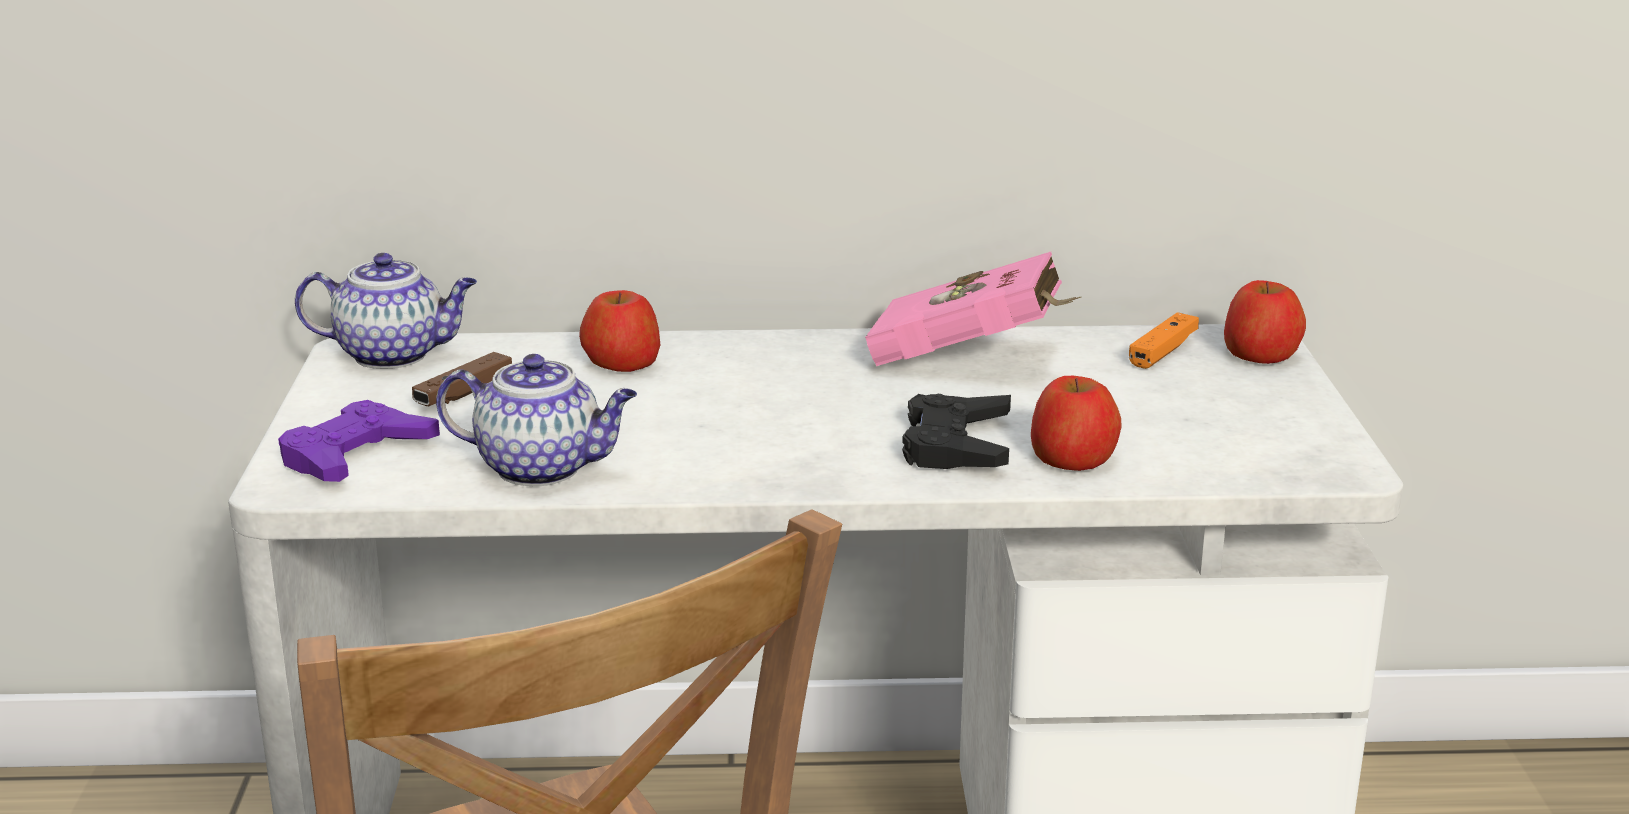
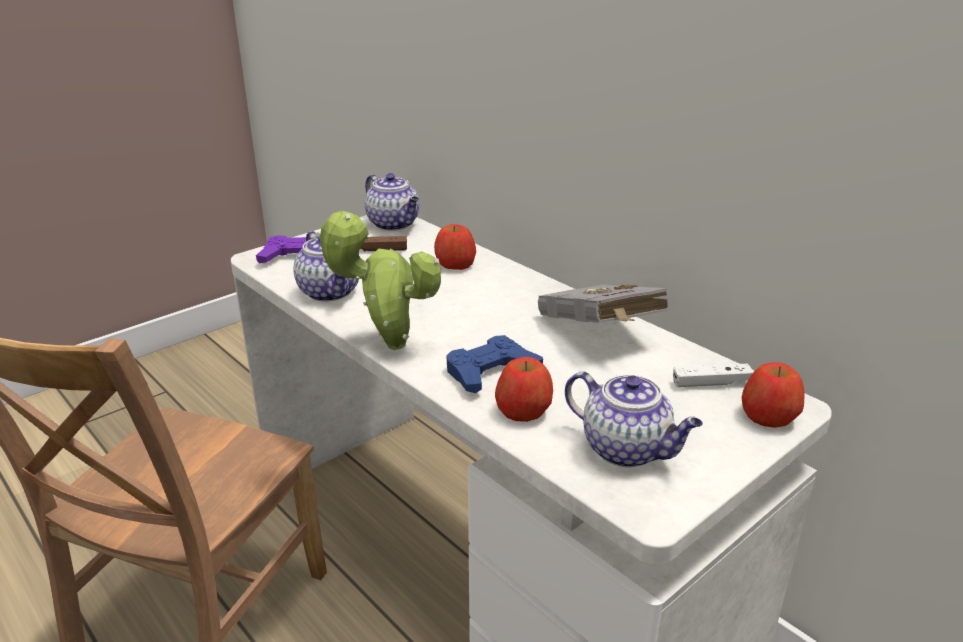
camera: 50 degrees right, 5 degrees up
(781, 480) = (388, 345): none -> potted plant
(956, 444) = (490, 371): black game controller -> blue game controller
(971, 359) = (599, 334): pink book -> grey book
(1163, 351) = (711, 383): orange game controller -> white game controller
(1227, 438) = (627, 449): none -> teapot

